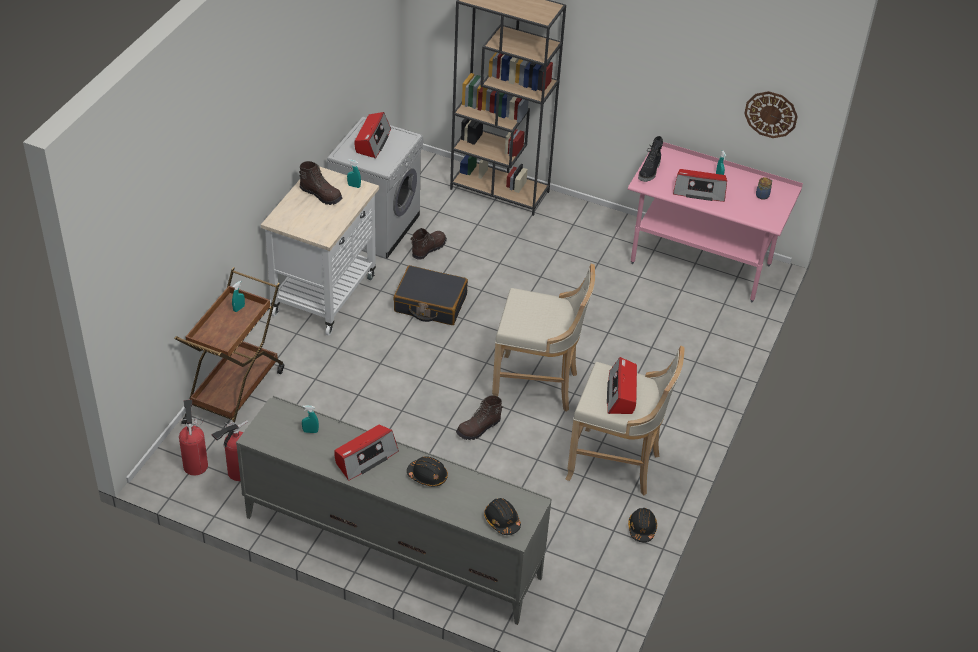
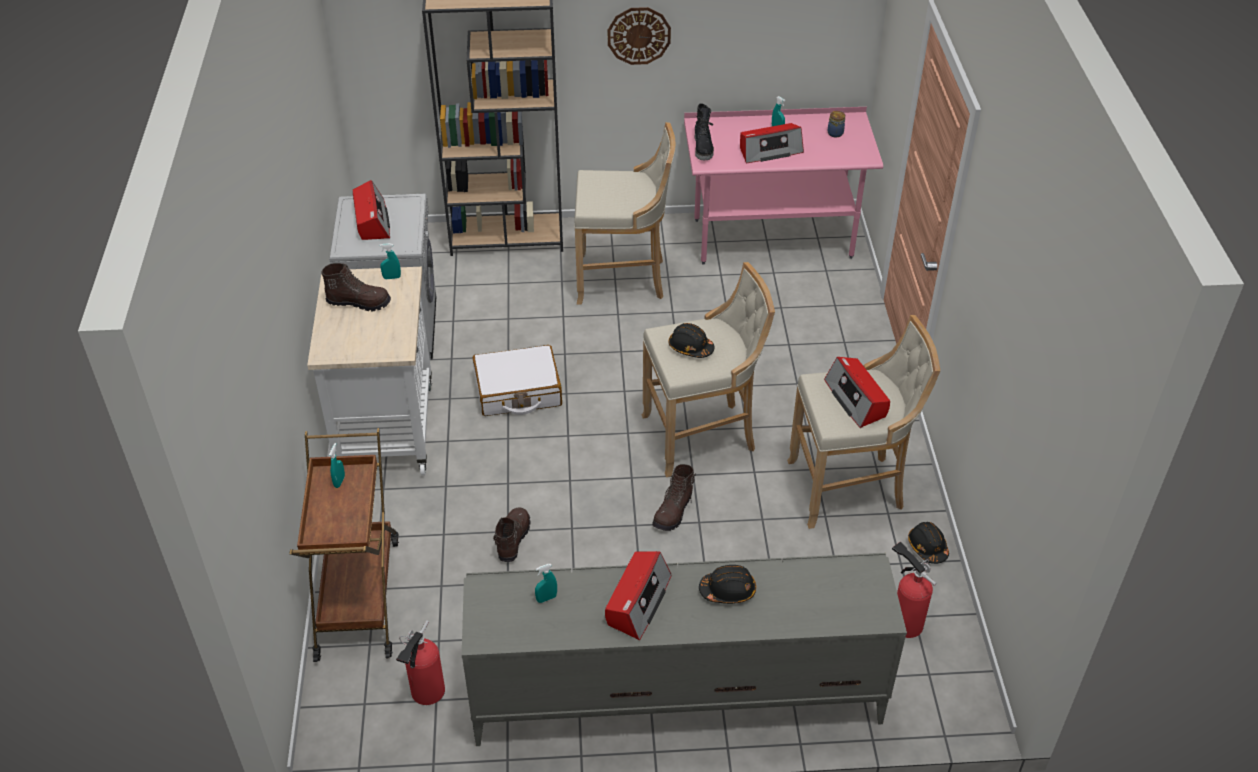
camera: 25 degrees left, 0 degrees up
(195, 464) = (364, 706): fire extinguisher -> fire extinguisher (904, 622)
(428, 249) = (472, 331): brown boot -> brown boot (512, 539)
(430, 304) = (518, 391): black suitcase -> white suitcase
(502, 520) = (853, 606): black hard hat -> black hard hat (690, 347)
(563, 252) = (623, 279): none -> beige stool
(771, 114) = (820, 36): wall clock -> wall clock (639, 35)

